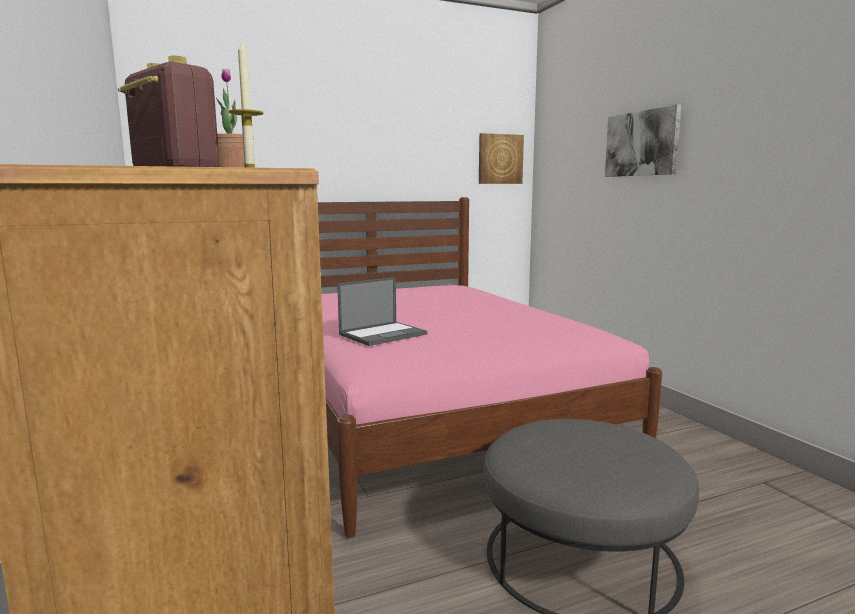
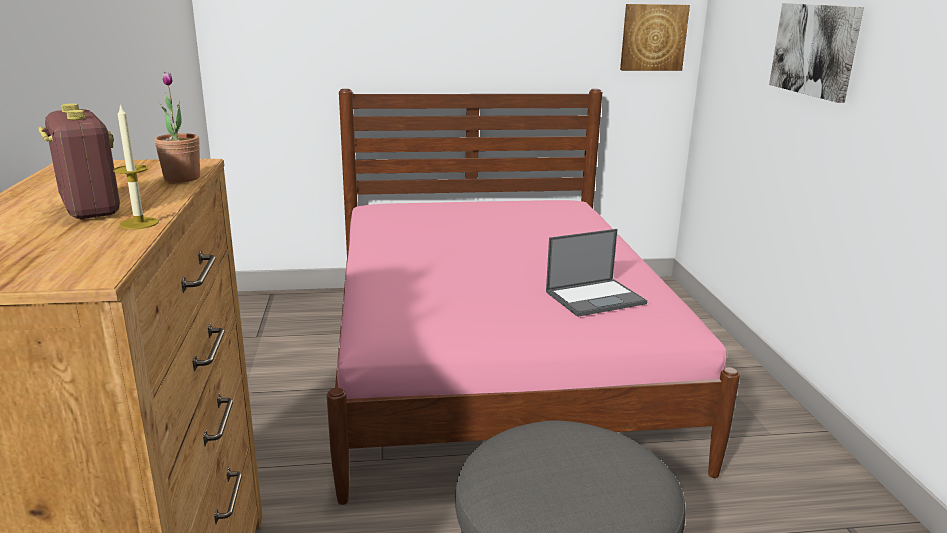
camera: 15 degrees right, 10 degrees up
(383, 334) = (418, 288): laptop -> laptop (596, 297)

